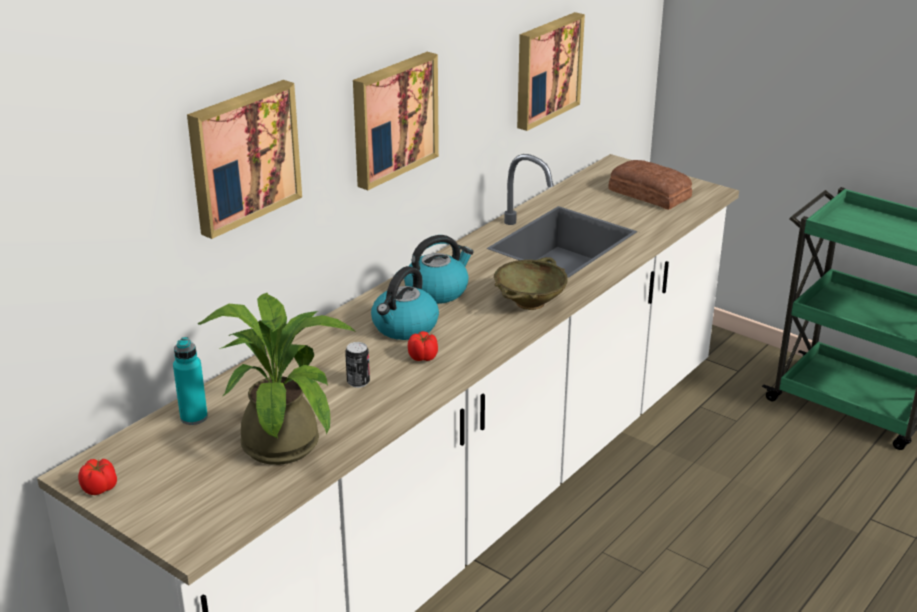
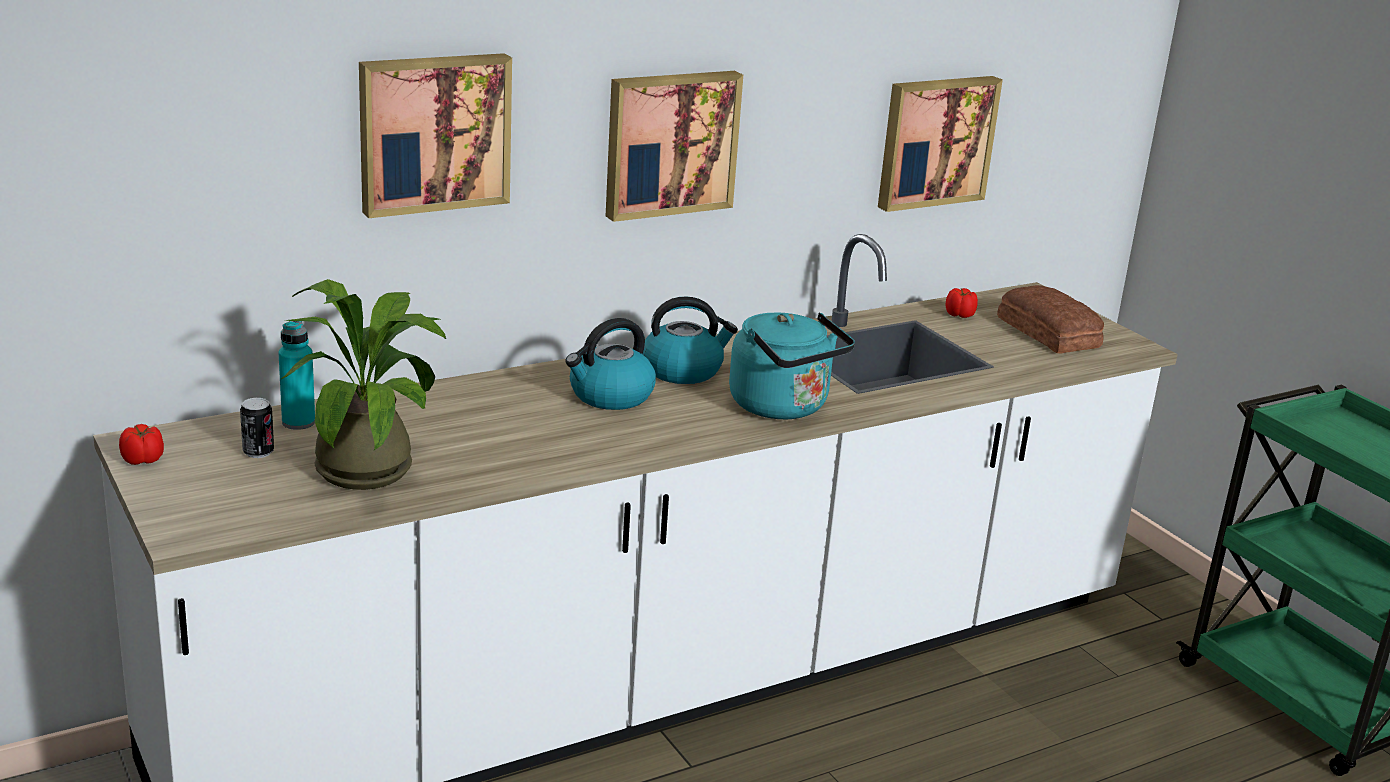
camera: 20 degrees right, 5 degrees down
(358, 382) = (506, 435): can -> can (258, 452)
(423, 357) = (603, 430): tomato -> tomato (960, 315)
(529, 303) = (783, 407): beige bowl -> turquoise kettle

